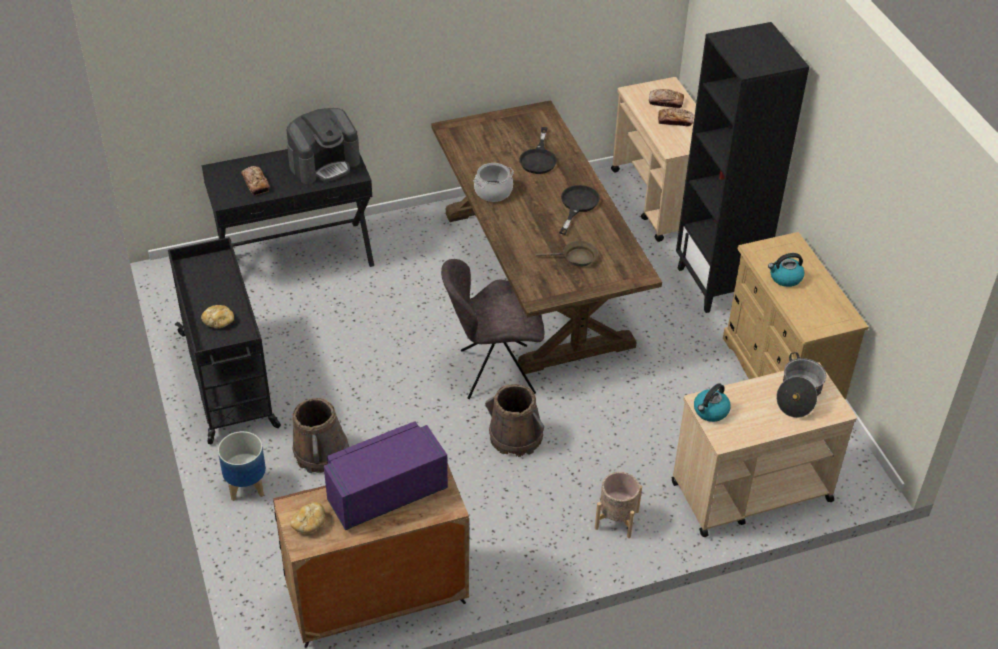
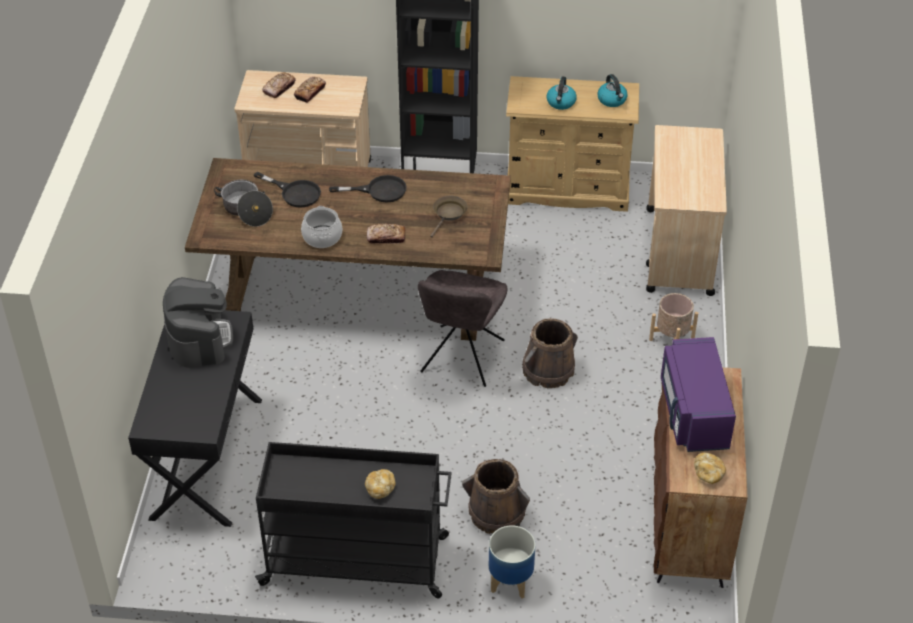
camera: 65 degrees left, 0 degrees up
(255, 183) = (193, 400): bread -> bread (386, 237)
(577, 205) = (379, 190): black frying pan -> black frying pan turned 135 degrees clockwise
(710, 411) = (679, 199): kettle -> kettle (612, 100)
(798, 394) = (684, 148): cooking pot -> cooking pot (246, 210)

